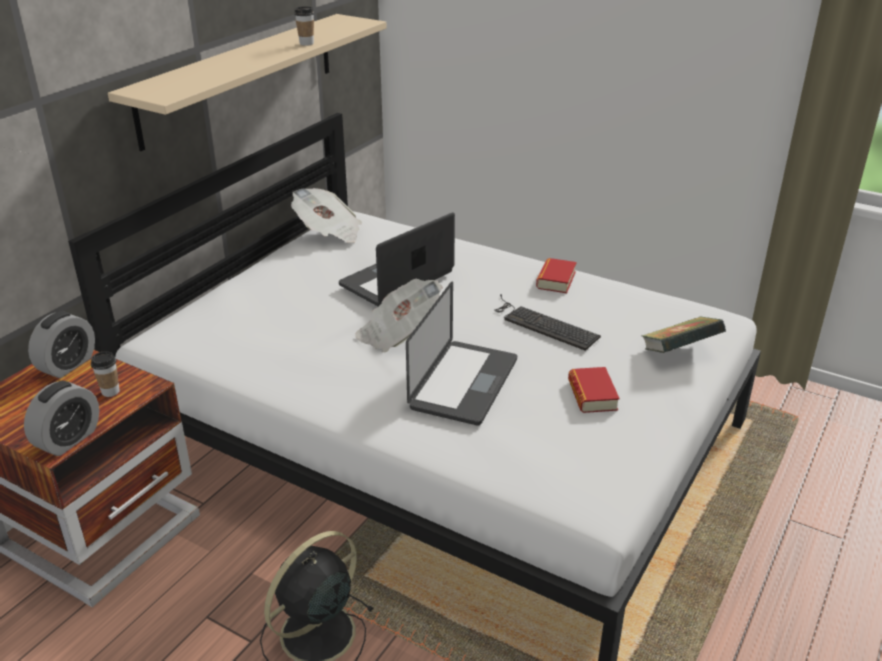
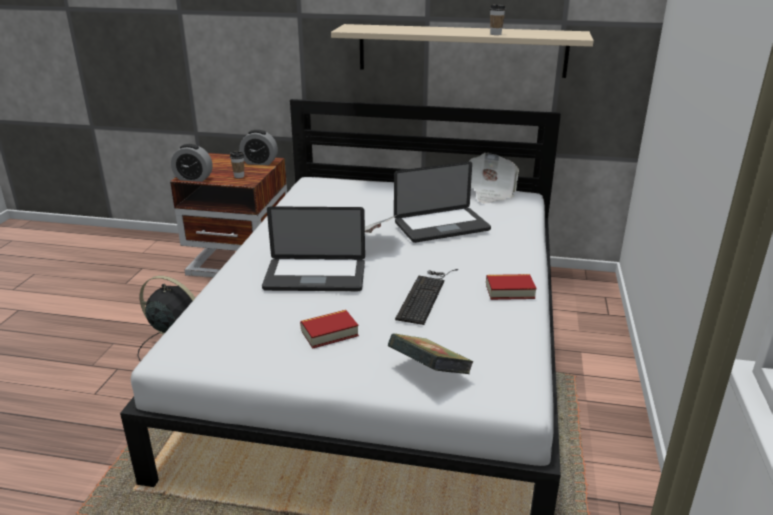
camera: 70 degrees right, 5 degrees down
(397, 279) = (441, 226): laptop -> laptop turned 135 degrees clockwise

